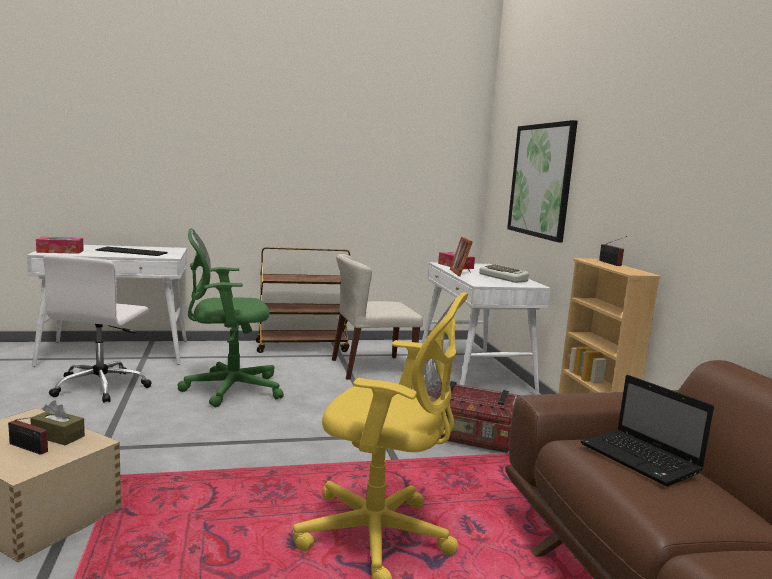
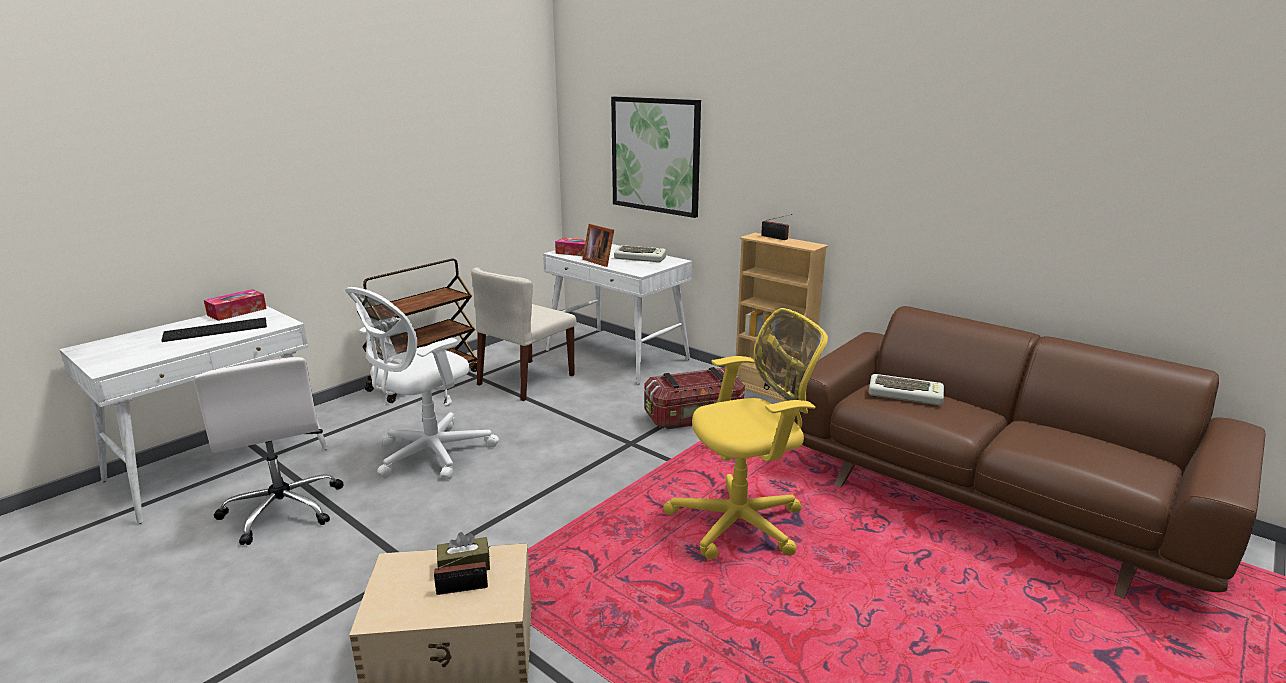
camera: 35 degrees left, 10 degrees up
(60, 251) = (121, 358): tissue box -> tissue box (237, 312)
(228, 389) = (428, 455): green office chair -> white office chair
(642, 459) = (906, 395): laptop -> keyboard

